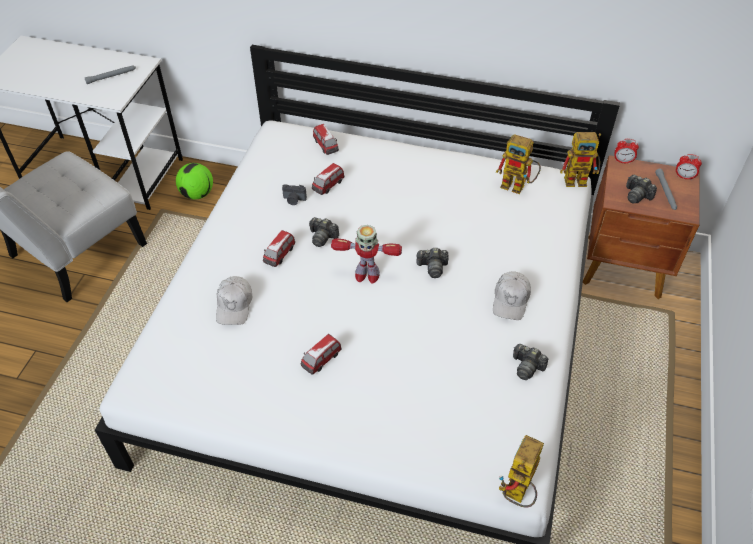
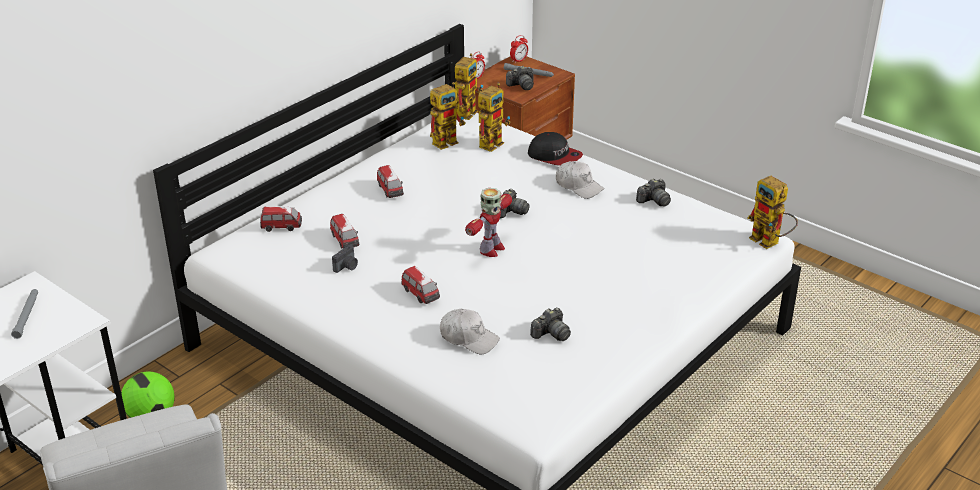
camera: 65 degrees left, 15 degrees down
(321, 360) = (576, 302): toy car -> toy car (390, 191)
(322, 237) = (418, 262): camera -> camera (551, 334)
(538, 215) = (492, 142): none -> toy robot
(550, 265) = (554, 156): none -> cap

